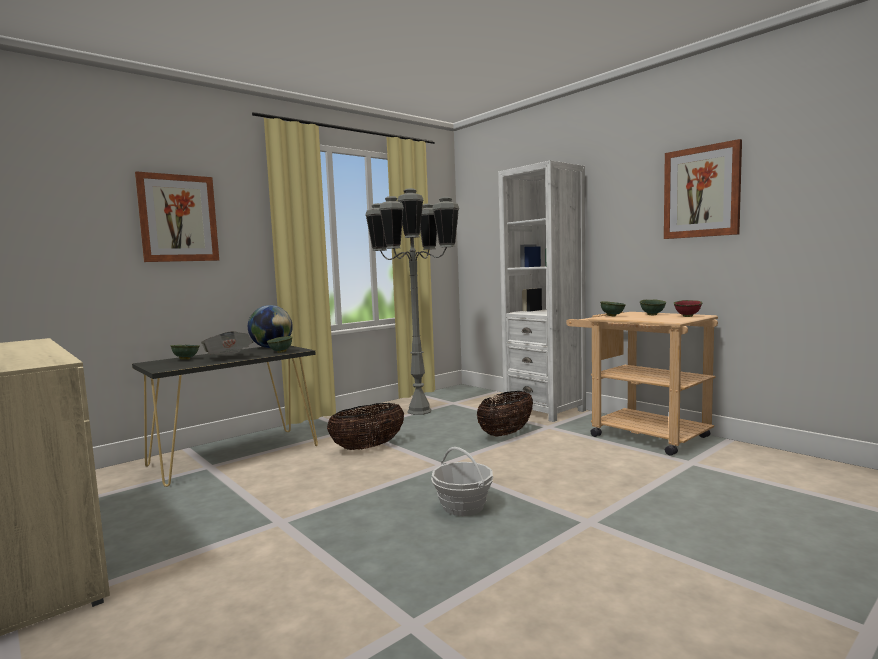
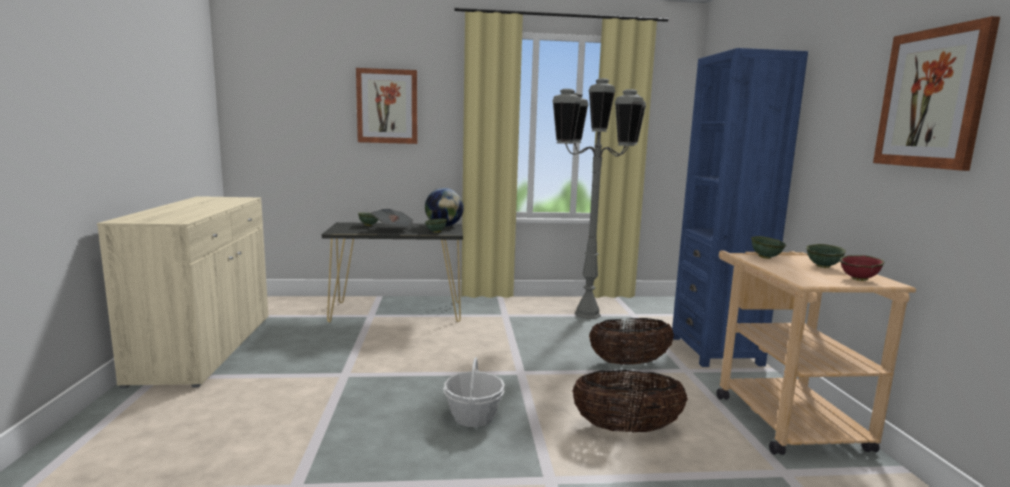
camera: 35 degrees right, 5 degrees up
(368, 447) = (491, 336): basket -> basket (626, 429)
(544, 410) = (716, 351): white bookcase -> blue bookcase

